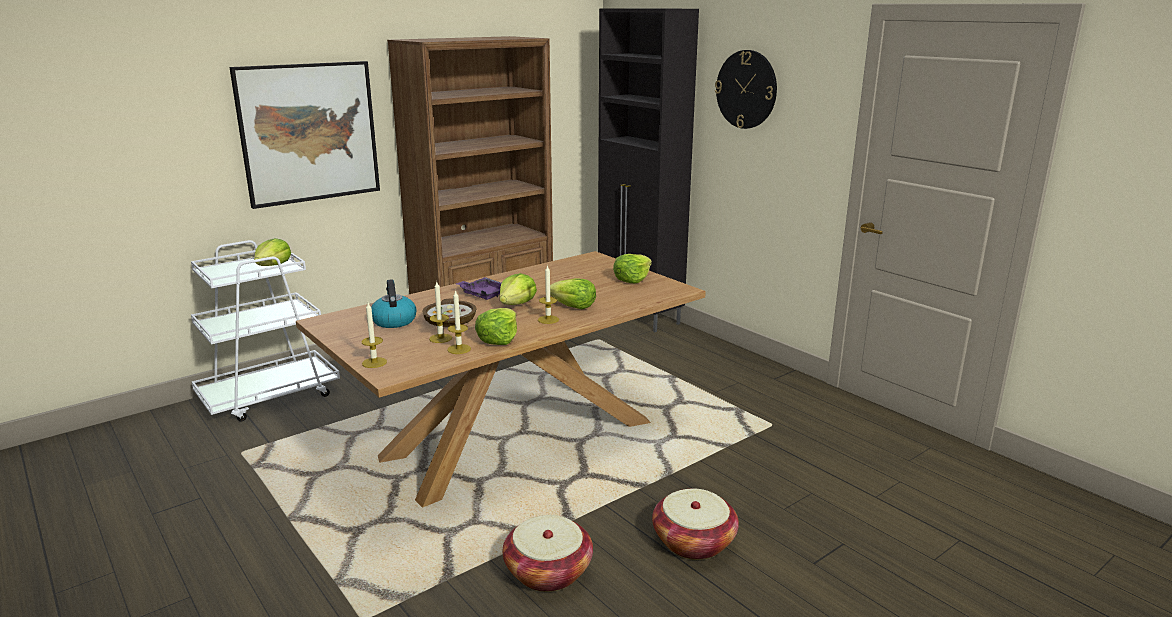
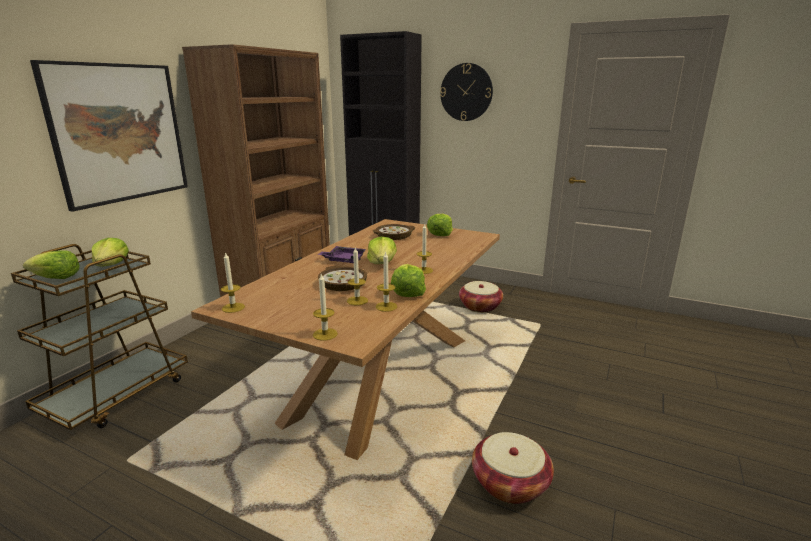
camera: 25 degrees left, 0 degrees up
(270, 396) = (117, 395): white cart -> brown cart
(330, 324) = (233, 307): none -> candle
(393, 321) = (293, 294): kettle -> none
(573, 306) = (428, 258): lettuce -> lettuce (56, 278)
(575, 274) = (394, 235): none -> bowl
(693, 542) = (581, 422): basket -> basket (480, 306)

